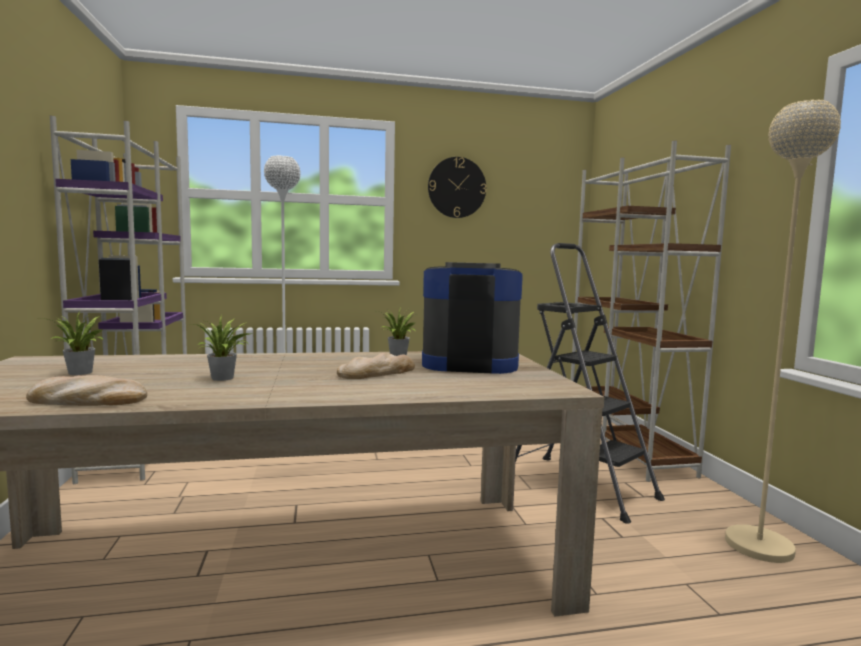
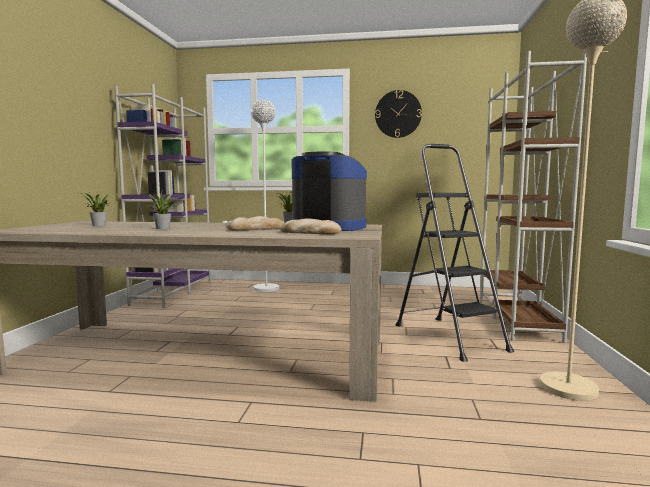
camera: 20 degrees right, 0 degrees up
(87, 400) = (79, 231): bread -> bread (310, 232)

